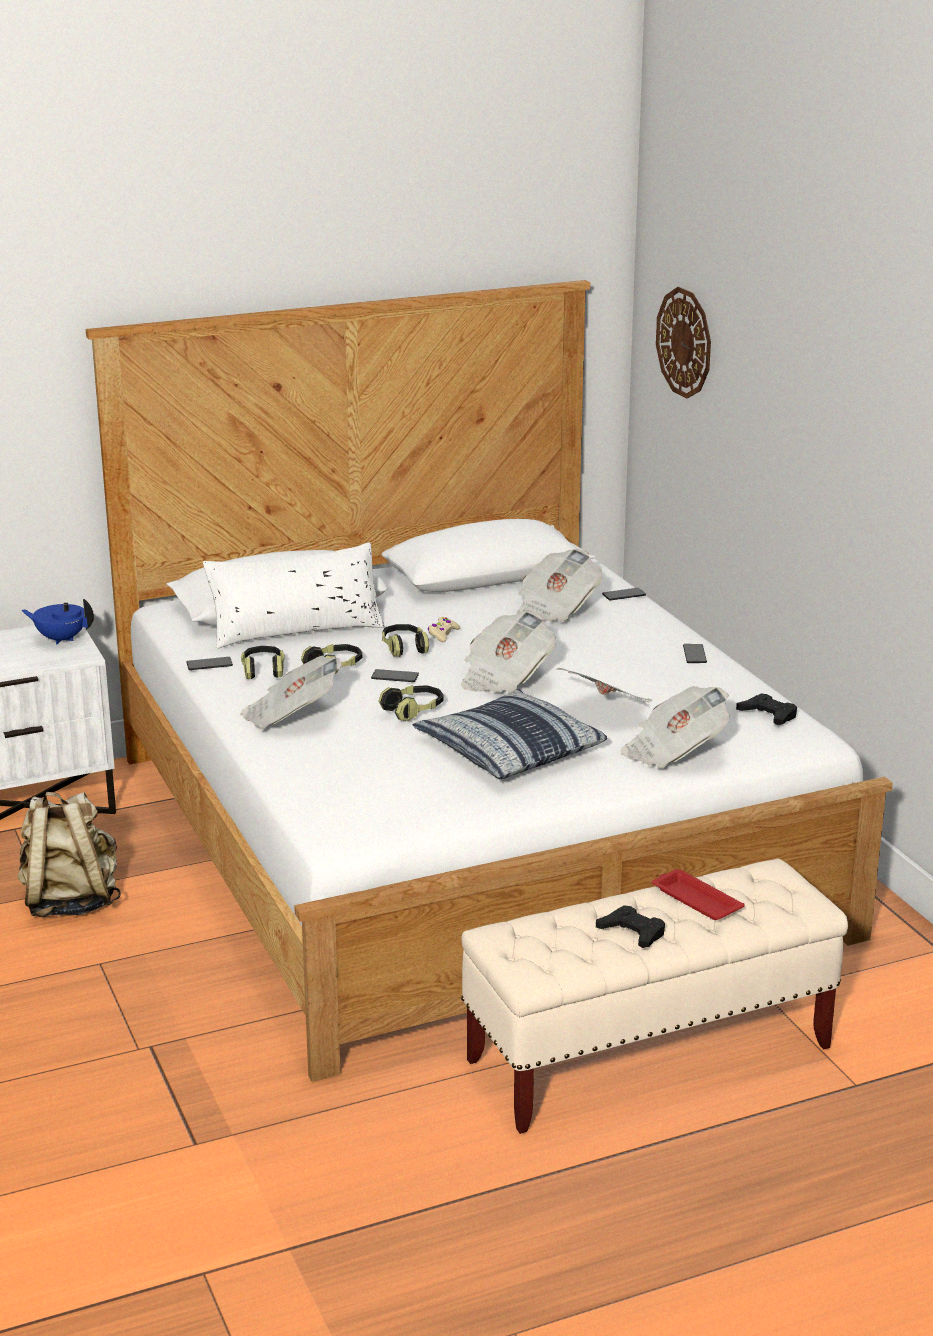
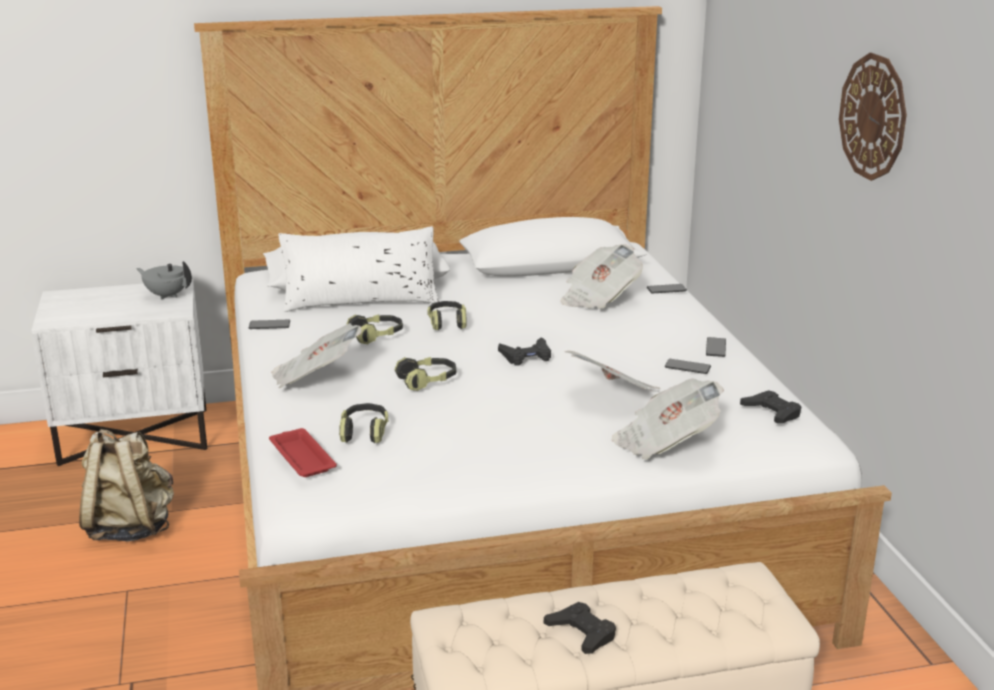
camera: 10 degrees right, 0 degrees up
(61, 639) = (167, 295): blue teapot -> grey teapot
(263, 671) = (313, 334): headphones -> headphones (364, 432)
(395, 677) = (426, 348): phone -> phone (687, 367)
(443, 634) = (488, 313): beige game controller -> none
(504, 677) = (526, 356): newspaper -> black game controller
(509, 750) = (503, 428): pillow -> none
(684, 342) = (741, 62): wall clock -> wall clock (873, 116)
(695, 900) = (659, 602): red tray -> red tray (301, 457)

